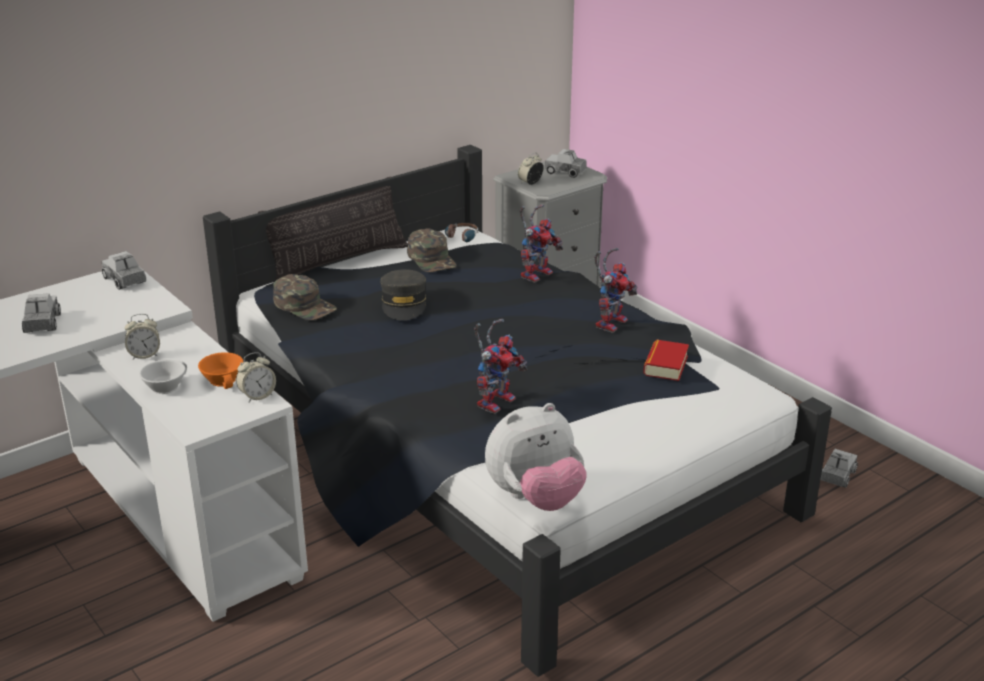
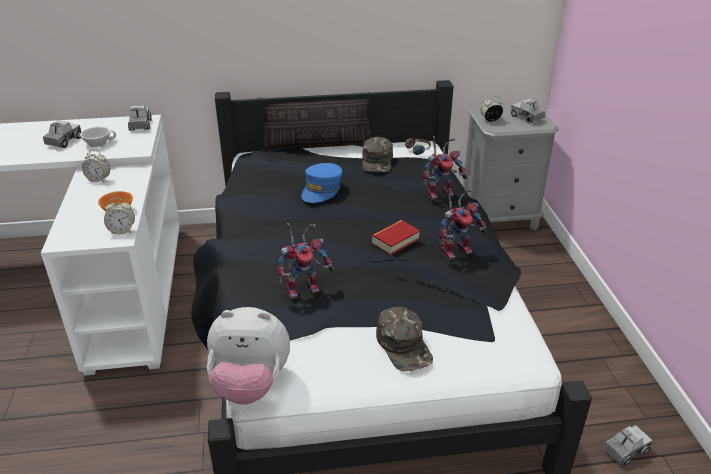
camera: 30 degrees right, 5 degrees up
(164, 386) = (82, 205): white cup -> white cup (98, 143)
(305, 305) = (258, 172): green cap -> green cap (404, 345)
(404, 304) = (321, 190): grey cap -> blue cap
(665, 365) = (465, 303): book -> book (395, 241)

